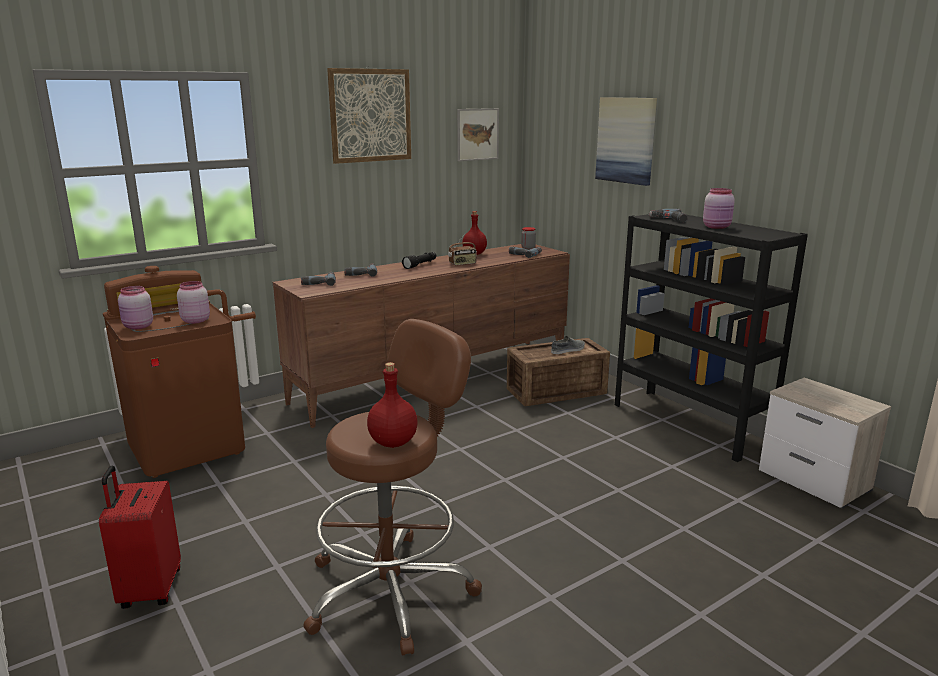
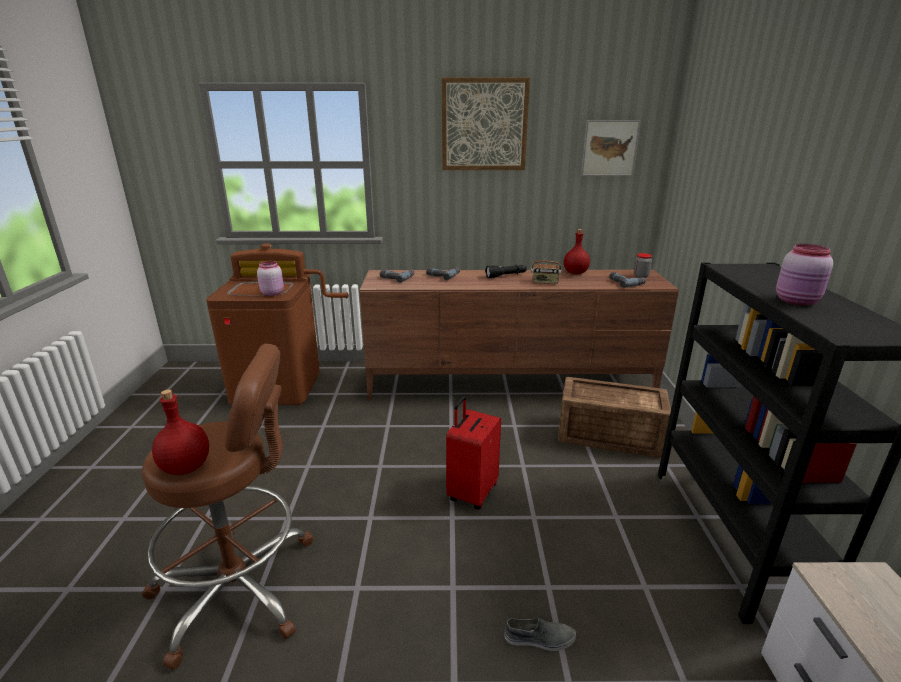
camera: 35 degrees right, 5 degrees up
(138, 326) = (234, 290): pink jar -> none
(149, 590) = (126, 497): red suitcase -> red suitcase (471, 492)
(568, 350) = (628, 397): grey shoe -> grey shoe (539, 638)
(626, 140) = (753, 163): picture -> none
(669, 220) = (745, 277): power drill -> none

